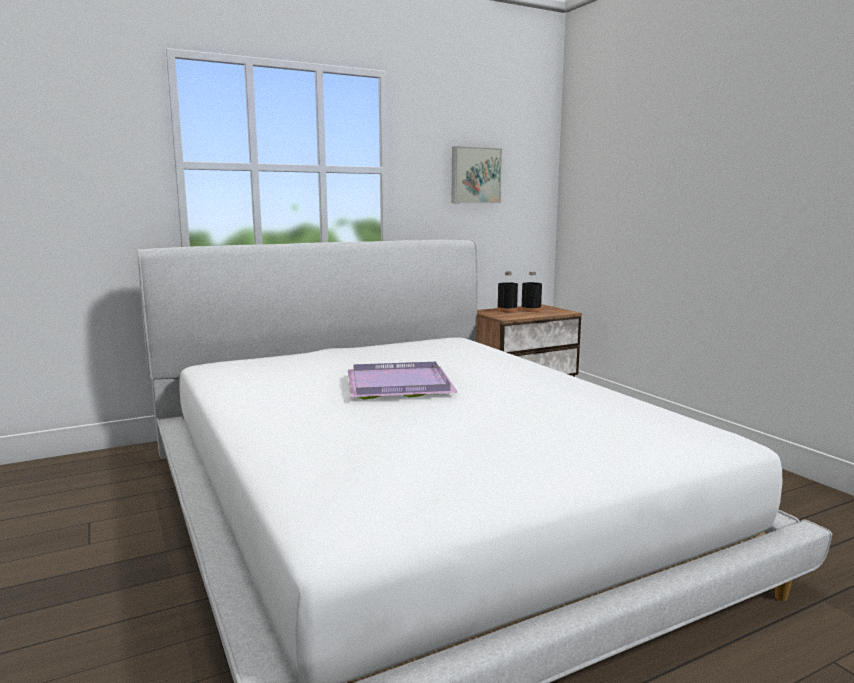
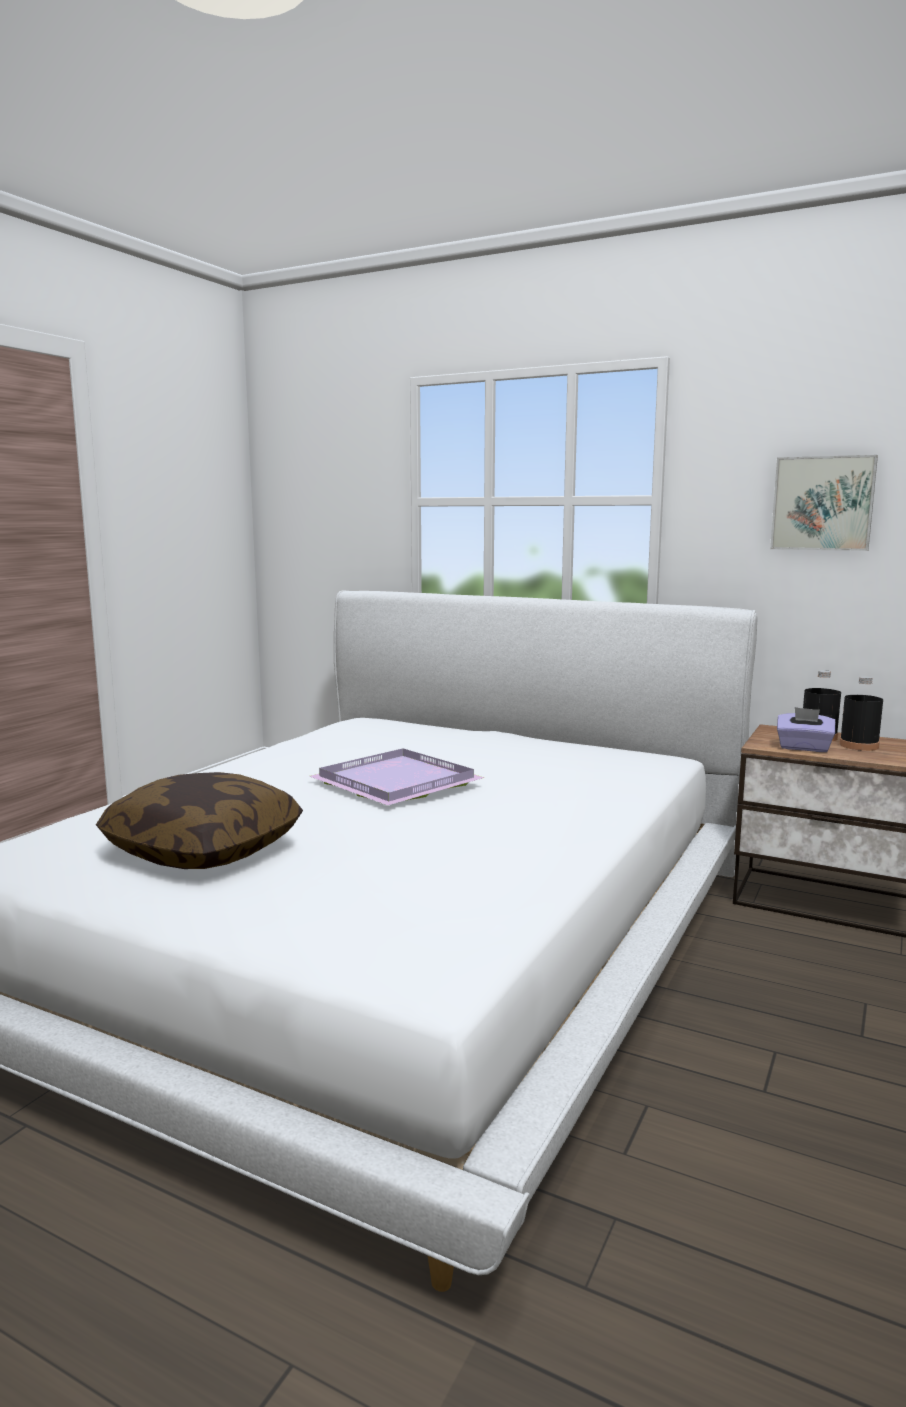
camera: 55 degrees right, 0 degrees up
(455, 454) = (204, 850): none -> pillow
(520, 315) = (804, 748): none -> purple tissue box

